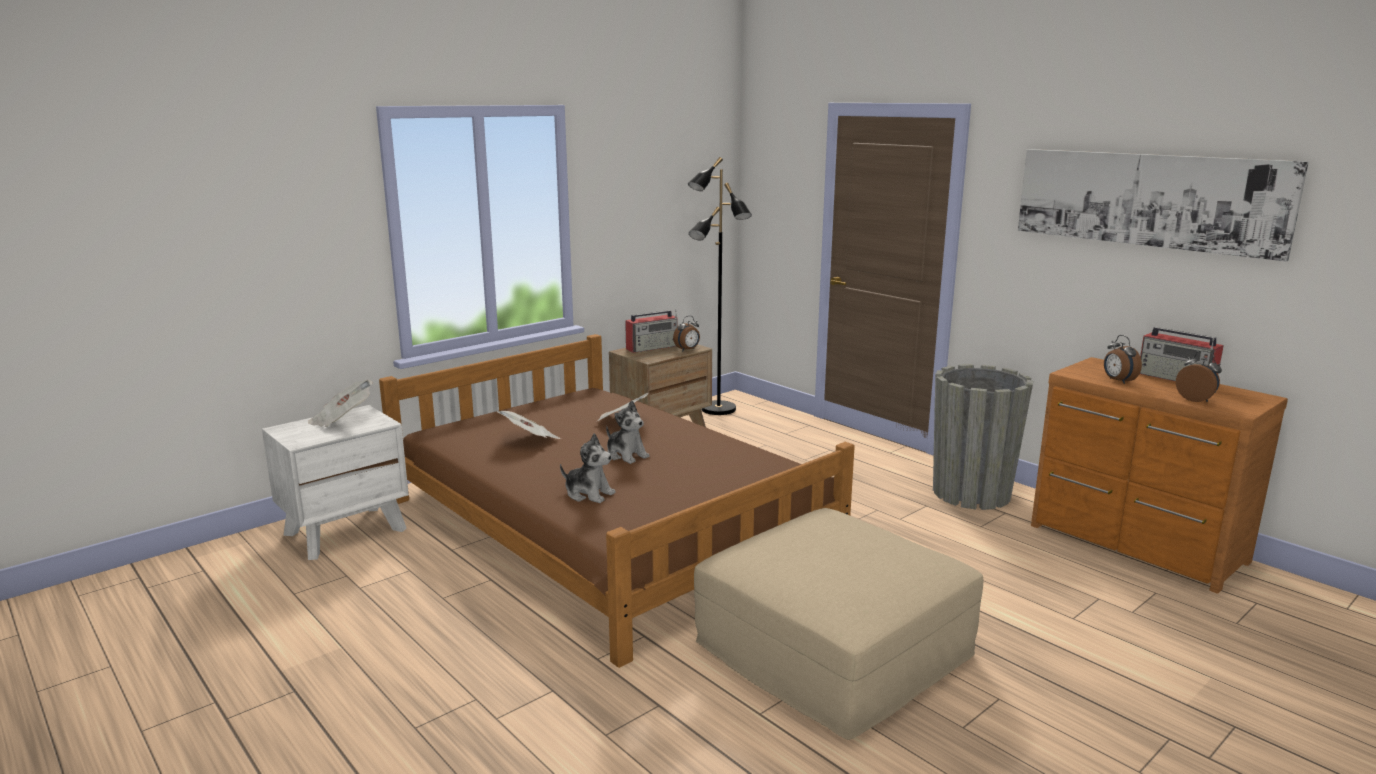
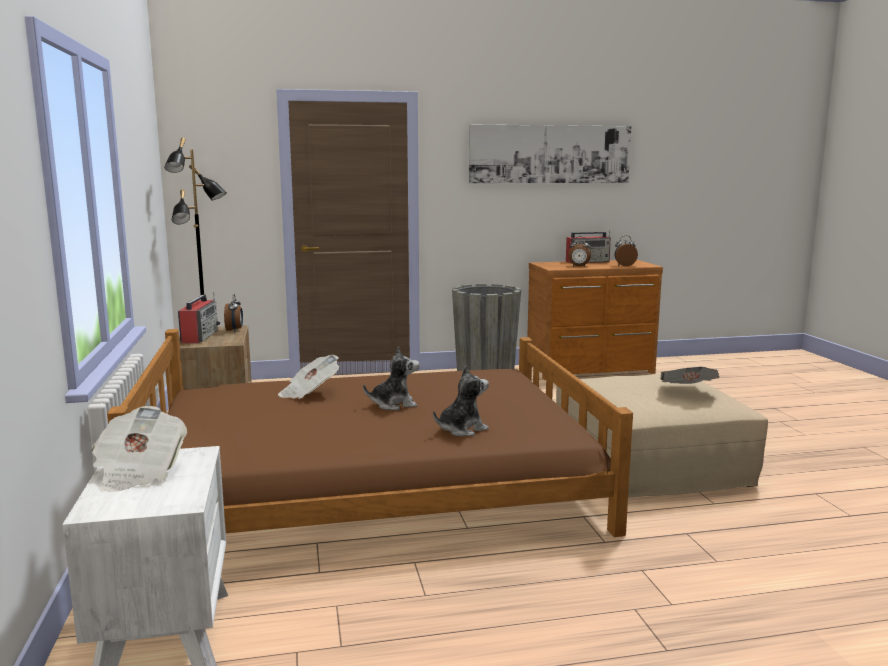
camera: 60 degrees left, 5 degrees down
(530, 440) = (291, 429): newspaper -> newspaper (687, 391)

